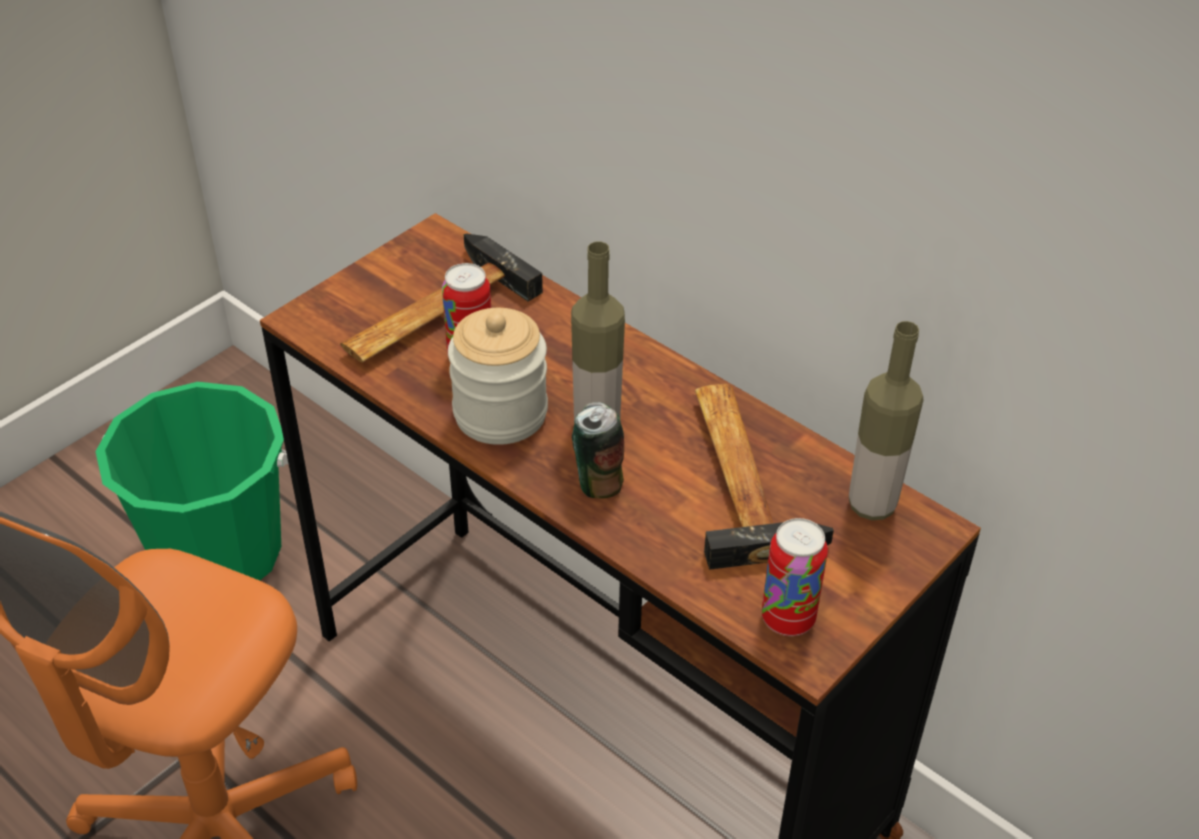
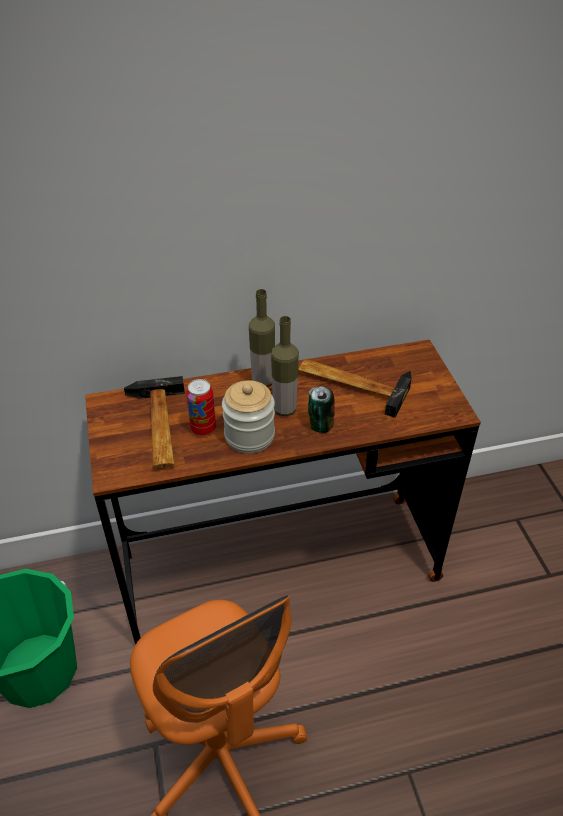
camera: 55 degrees left, 0 degrees up
(788, 619) = (437, 409): can -> none
(872, 505) = (397, 358): bottle -> bottle (263, 381)

